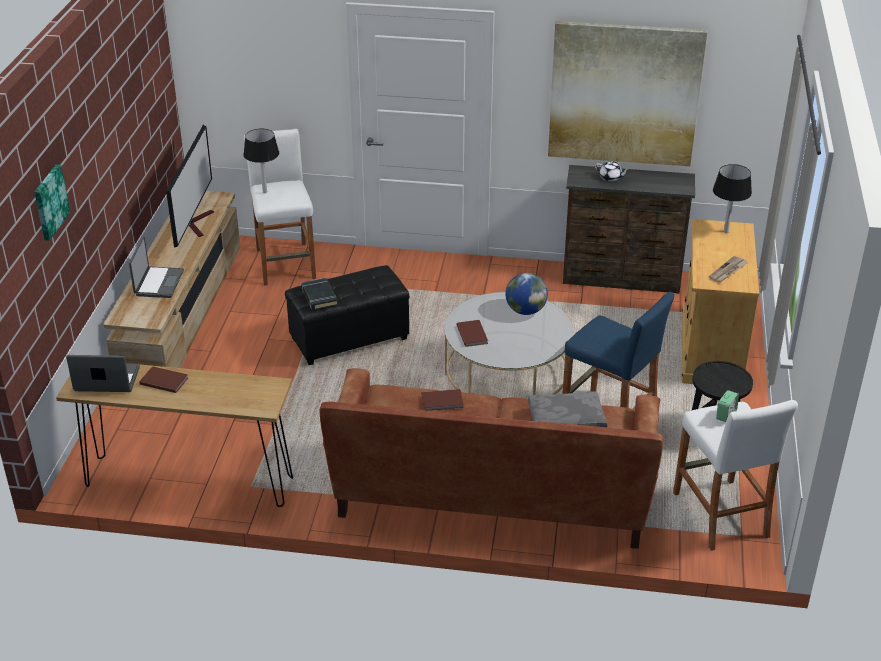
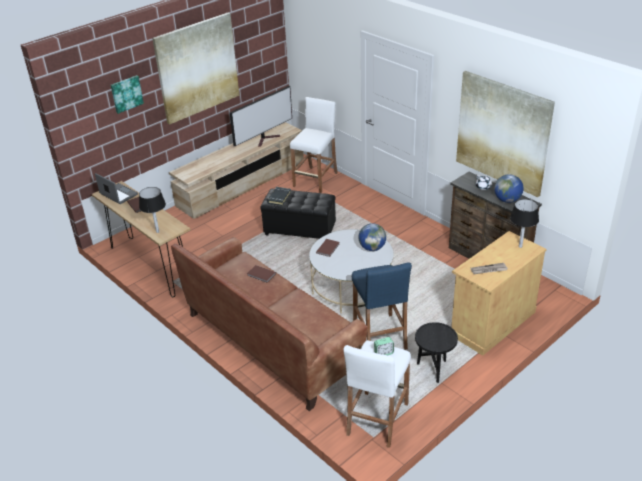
camera: 40 degrees right, 0 degrees up
(105, 129) = (197, 68): none -> picture
(158, 283) = (213, 162): laptop -> none
(264, 192) = (304, 133): black table lamp -> black table lamp (157, 231)
(566, 422) = (308, 315): grey pillow -> none
(655, 183) = (507, 200): none -> globe

